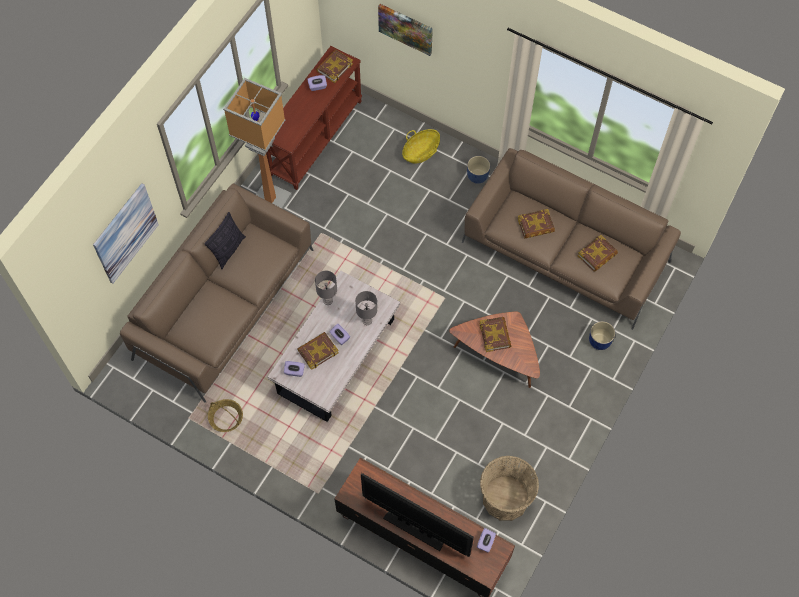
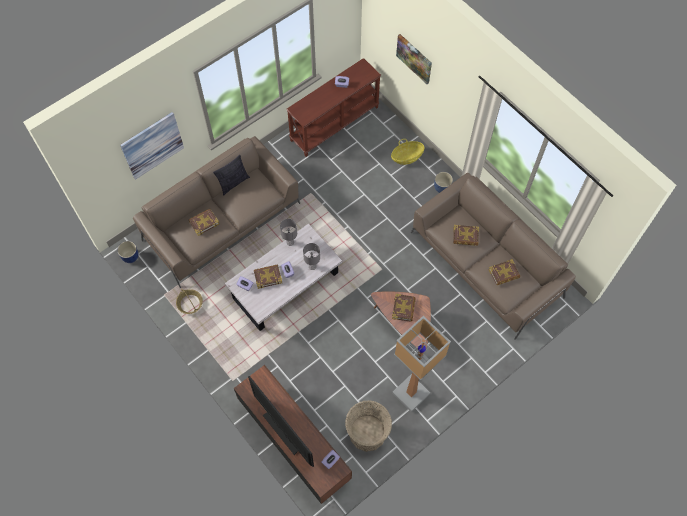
camera: 20 degrees right, 0 degrees up
(271, 202) = (284, 159): floor lamp -> floor lamp (411, 394)
(334, 67) = (359, 74): book -> book (204, 222)
(599, 340) = (486, 339): blue planter -> blue planter (130, 256)

